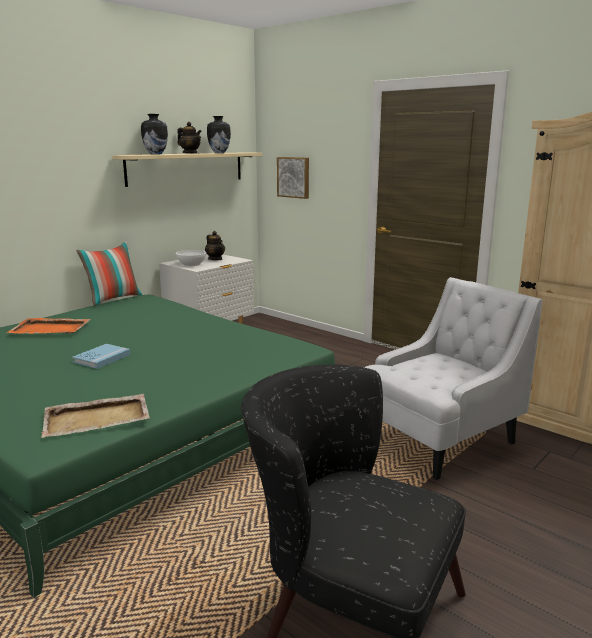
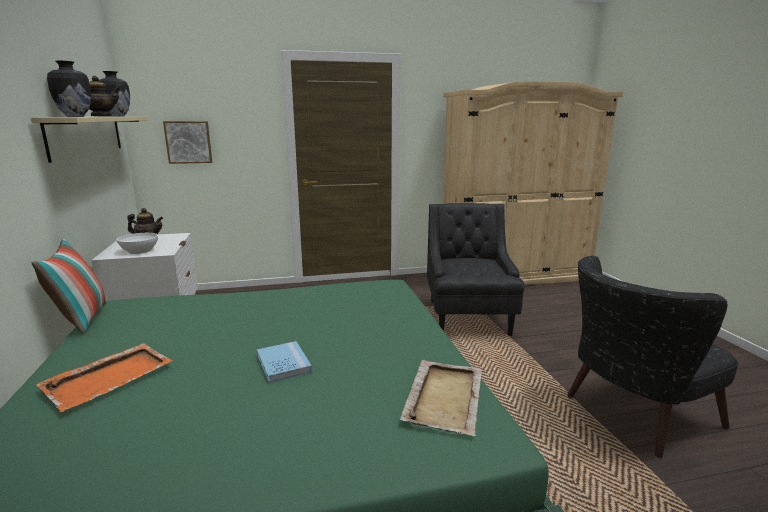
camera: 55 degrees left, 0 degrees up
(438, 441) = (468, 317): white armchair -> black armchair

